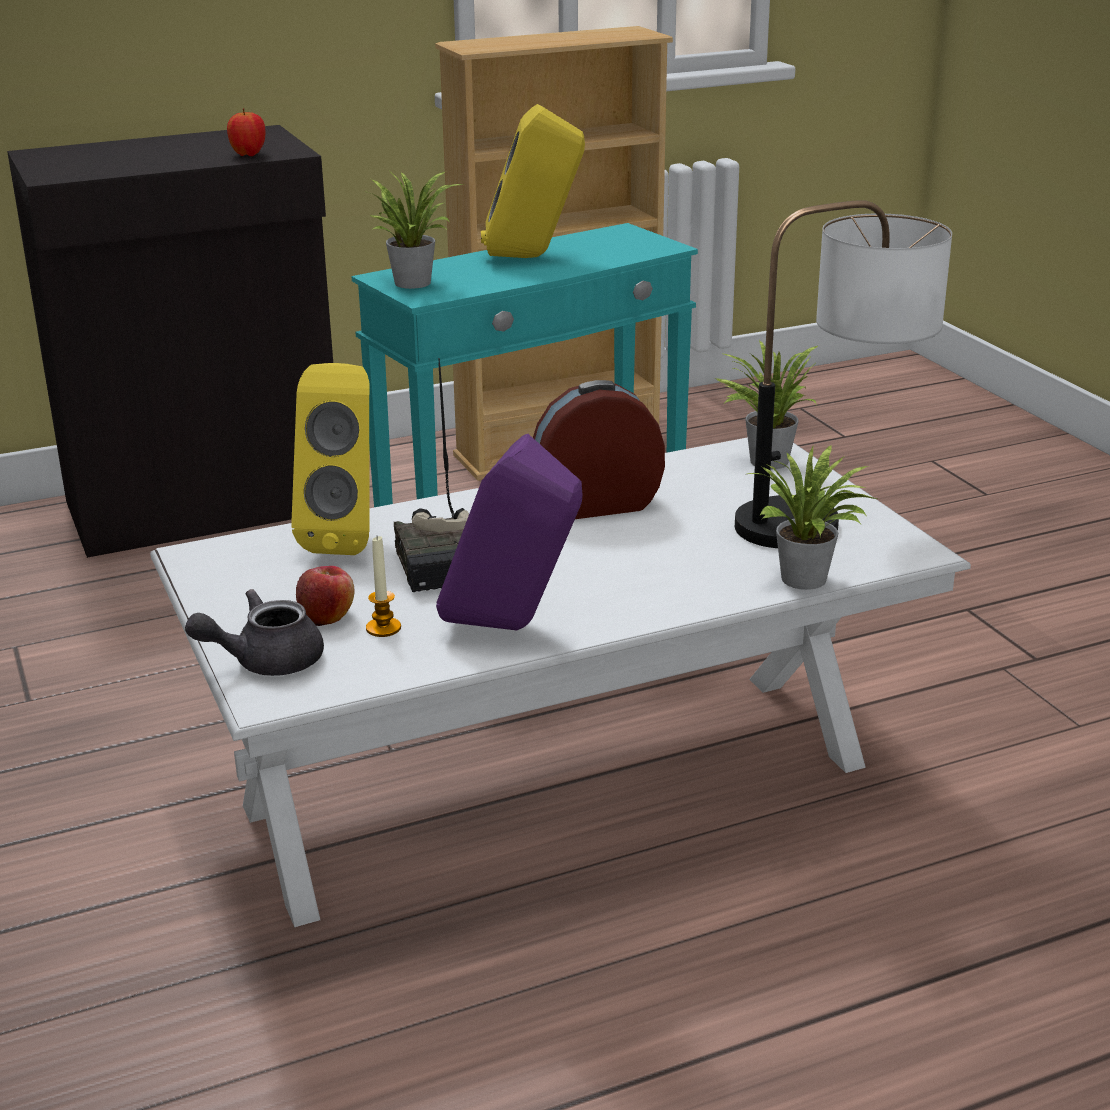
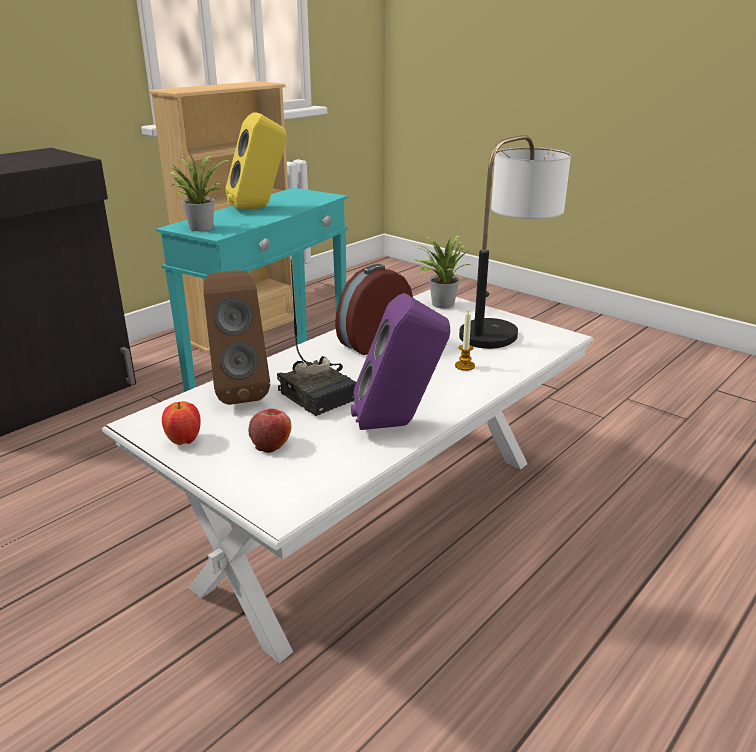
camera: 25 degrees left, 0 degrees up
(248, 154) = (49, 162): apple -> apple (184, 441)
(265, 661) = (255, 485): grey teapot -> none
(347, 538) = (239, 391): yellow speaker -> brown speaker
(383, 628) = (317, 443): candle -> candle (464, 366)
(807, 581) = (531, 363): potted plant -> none

